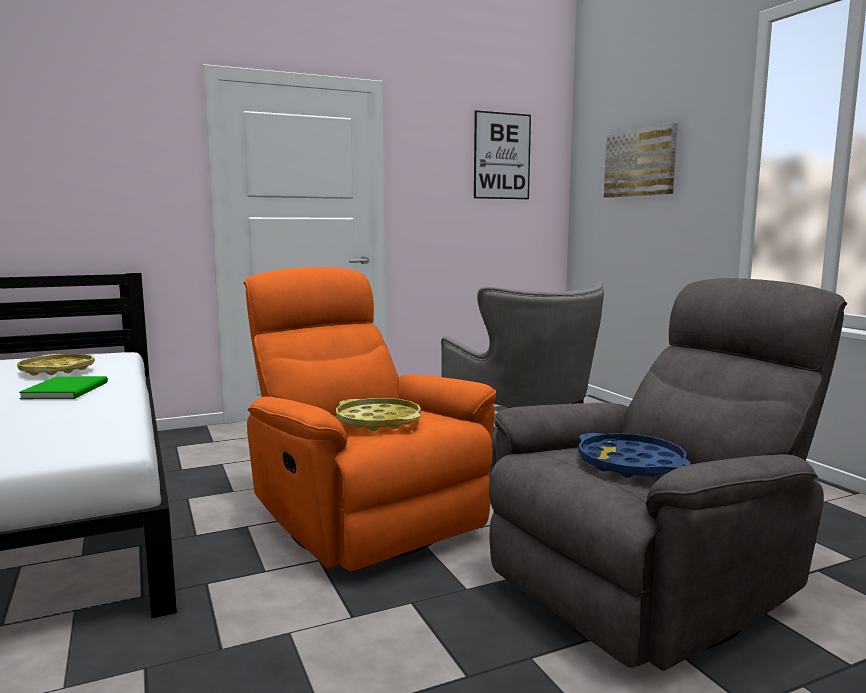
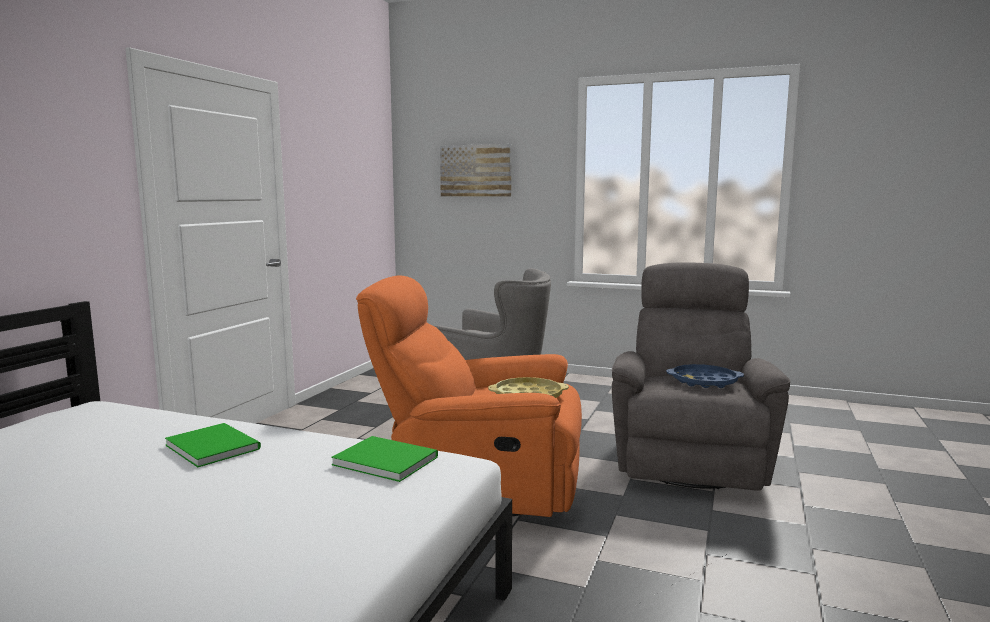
camera: 45 degrees left, 0 degrees up
(57, 370) = (114, 435): yellow tray -> none
(90, 427) = (384, 459): none -> green book
(502, 156) = (356, 158): picture -> none

